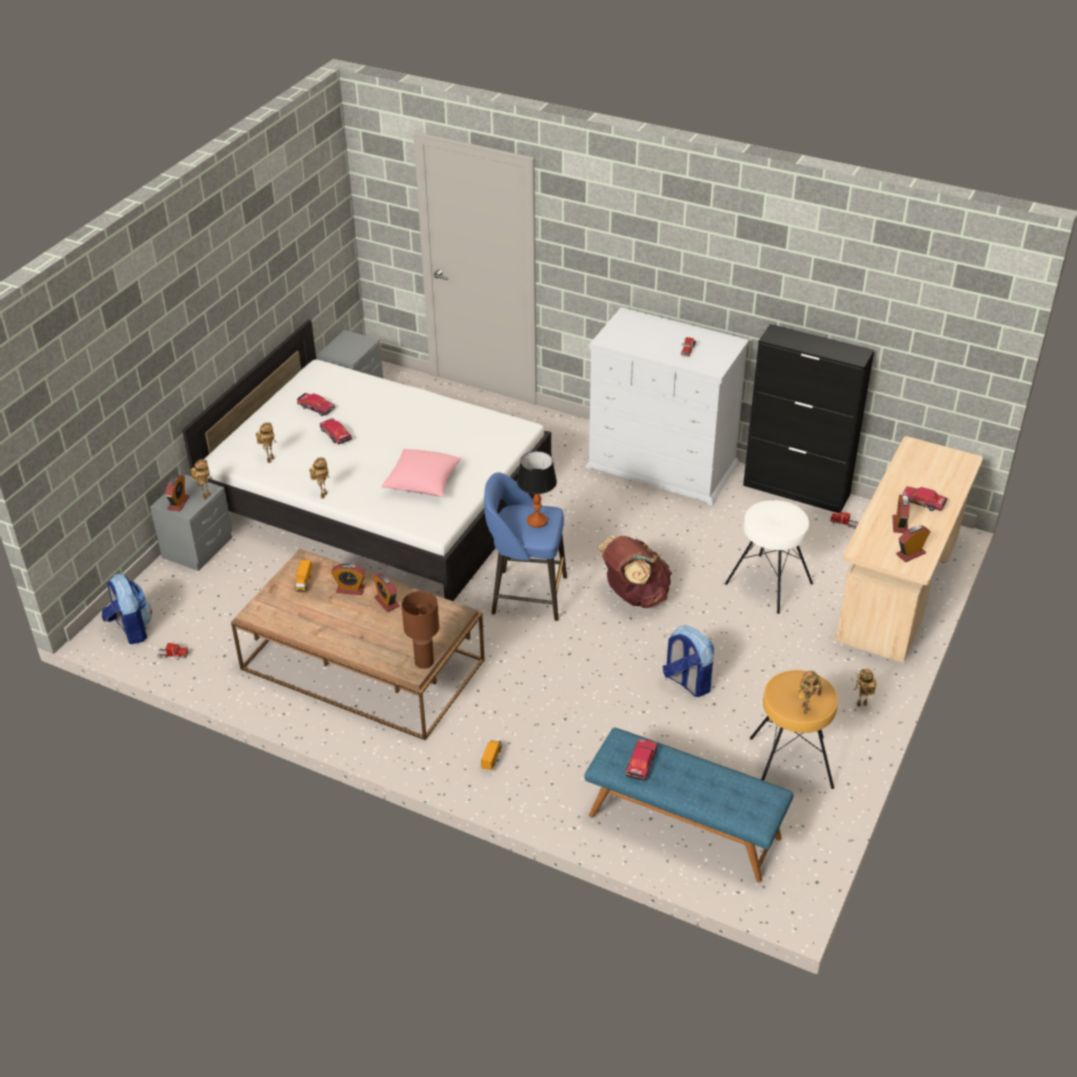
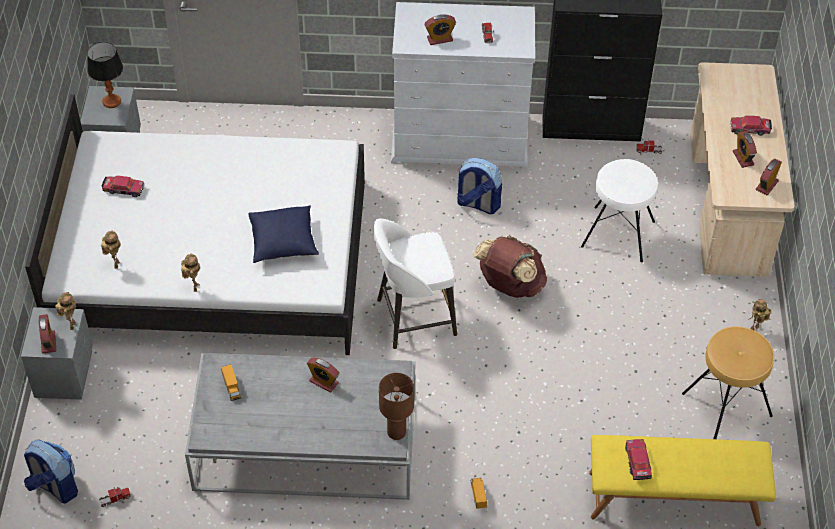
camera: 25 degrees left, 10 degrees up
(336, 435) = (164, 215): toy car -> none
(350, 589) = (281, 380): alarm clock -> alarm clock (439, 39)
(363, 665) = (307, 443): brown coffee table -> grey coffee table
(423, 483) = (283, 243): pink pillow -> blue pillow
(526, 595) = (413, 318): blue stool -> white stool
(537, 521) = (425, 253): table lamp -> table lamp (112, 102)
(683, 827) = (674, 499): blue bench -> yellow bench
(687, 682) = (602, 358): backpack -> backpack (477, 204)
(806, 710) = (753, 365): toy robot -> none

